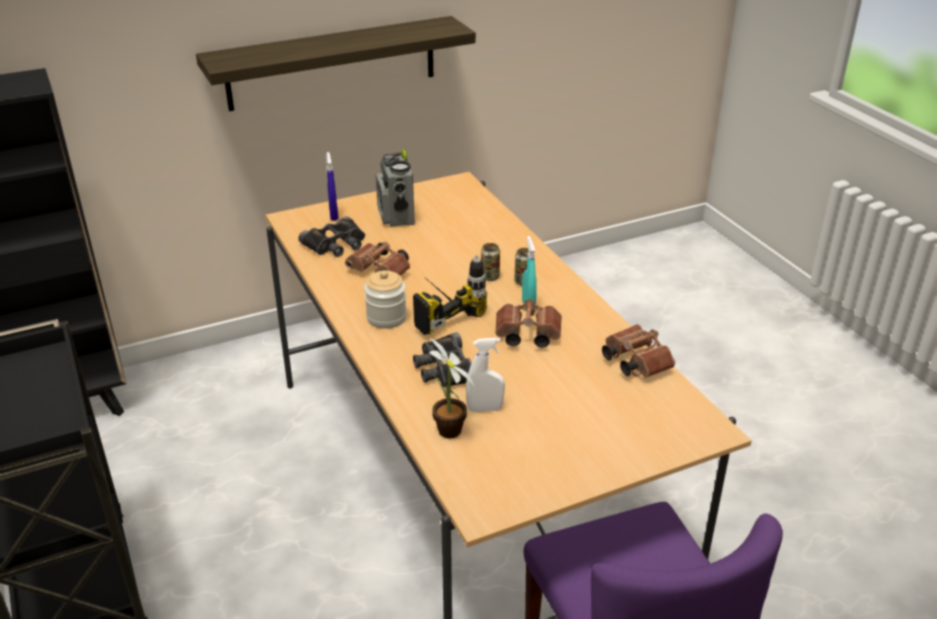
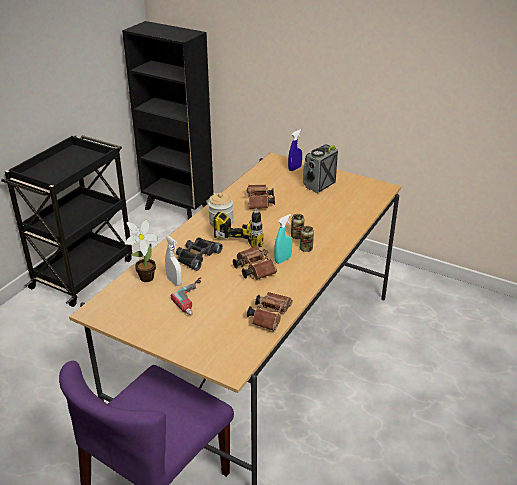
camera: 55 degrees right, 0 degrees up
(332, 63) = (357, 83): shelf -> none
(336, 244) = (269, 181): black binoculars -> none
(543, 406) = (195, 299): none -> power drill

